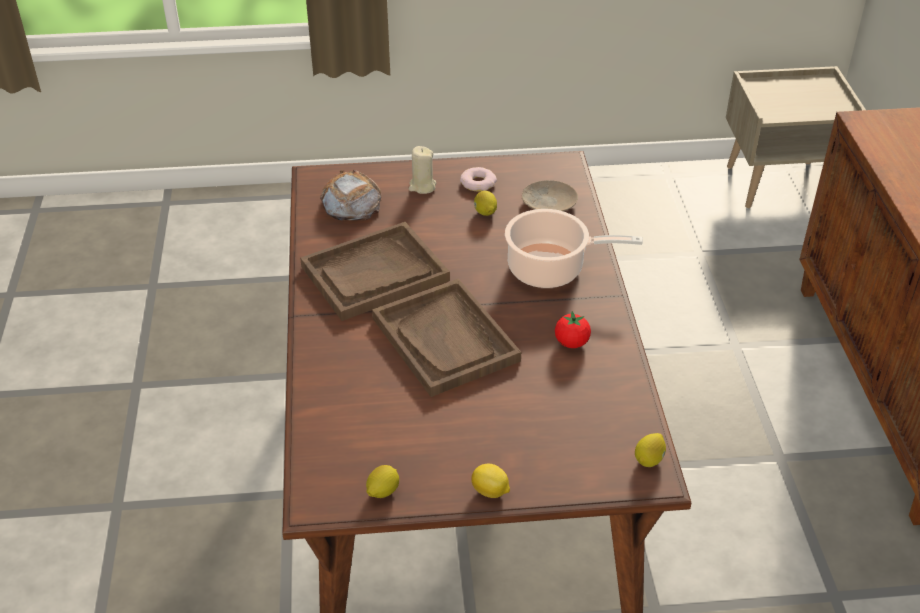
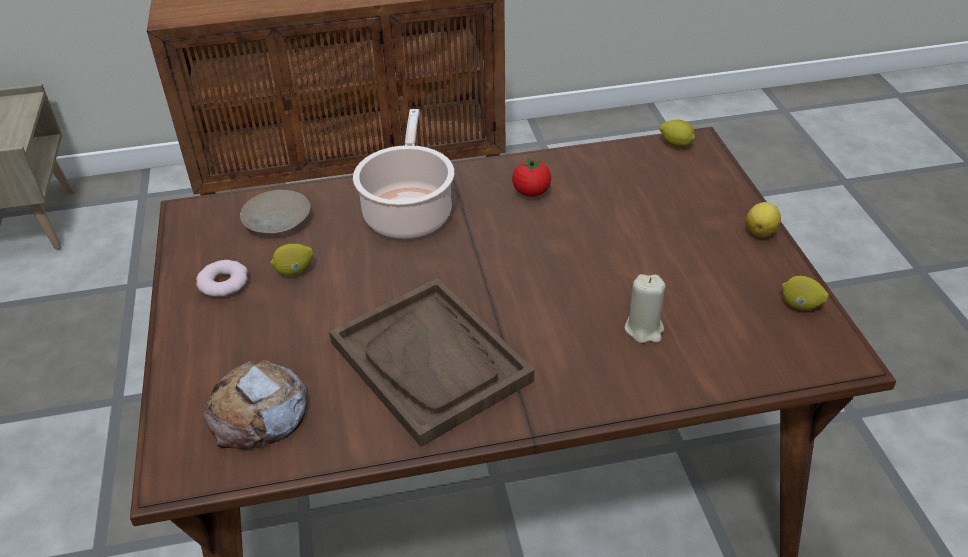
camera: 95 degrees left, 0 degrees up
(422, 186) = (224, 337): beige candle -> beige candle (644, 329)
(445, 339) = (548, 282): brown tray -> none

